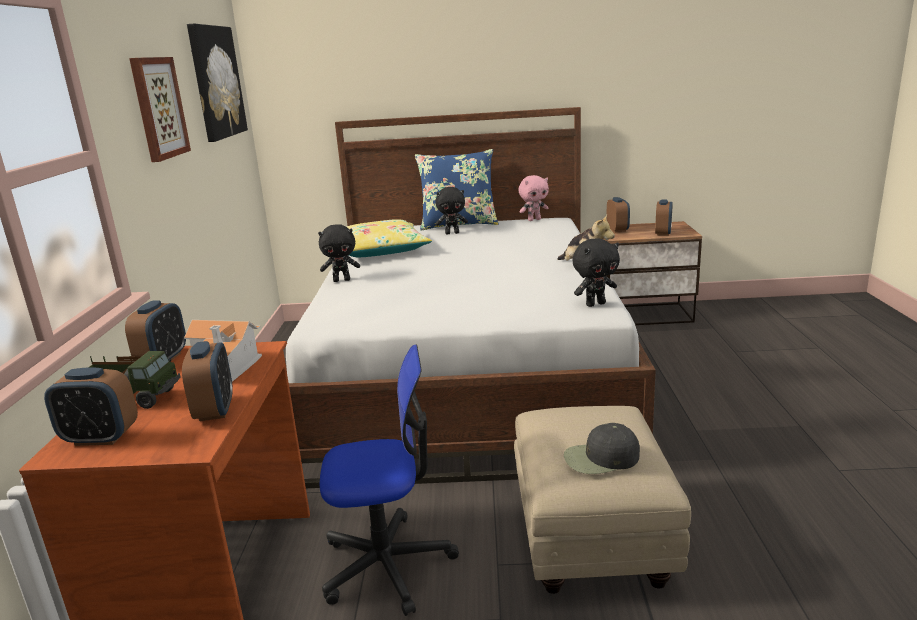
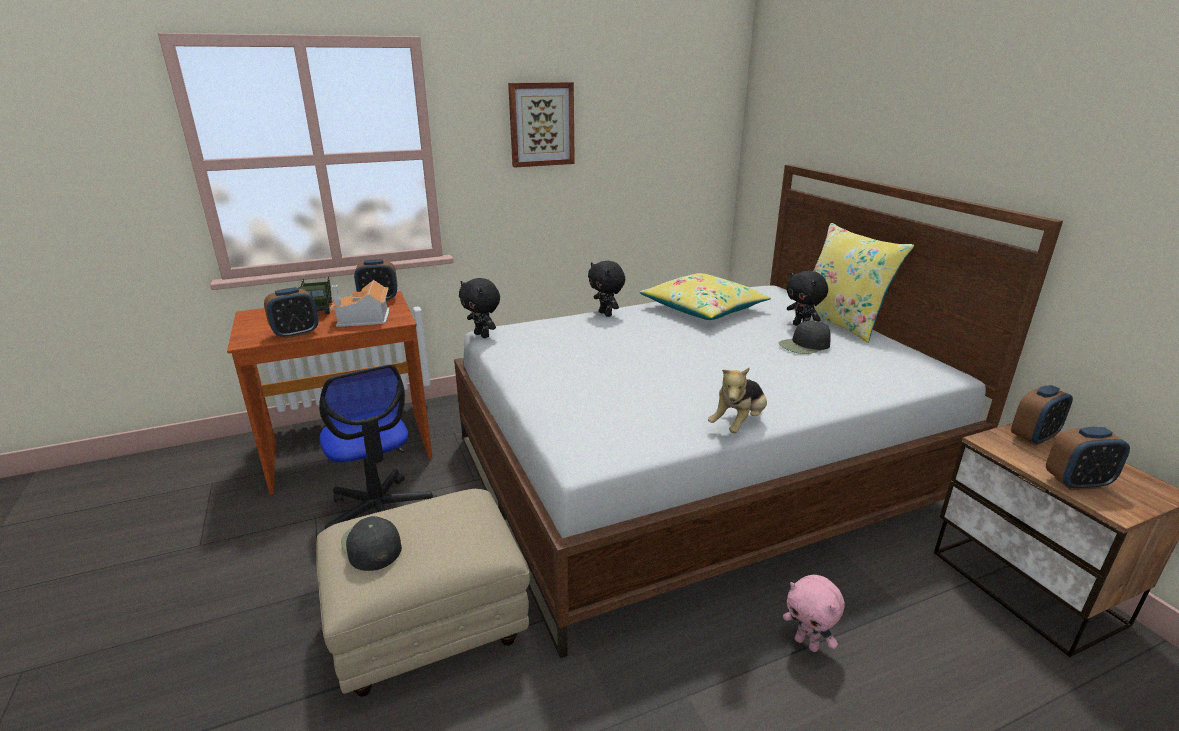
camera: 65 degrees right, 5 degrees up
(100, 438) = (266, 317): alarm clock -> none
(216, 82) = (668, 106): picture -> none
(458, 224) = (840, 322): blue pillow -> yellow pillow
(485, 237) = (804, 345): none -> black cap
(534, 219) = (922, 359): pink plush toy -> pink plush toy (807, 643)
(595, 304) = (608, 449): black plush toy -> black plush toy (482, 335)

